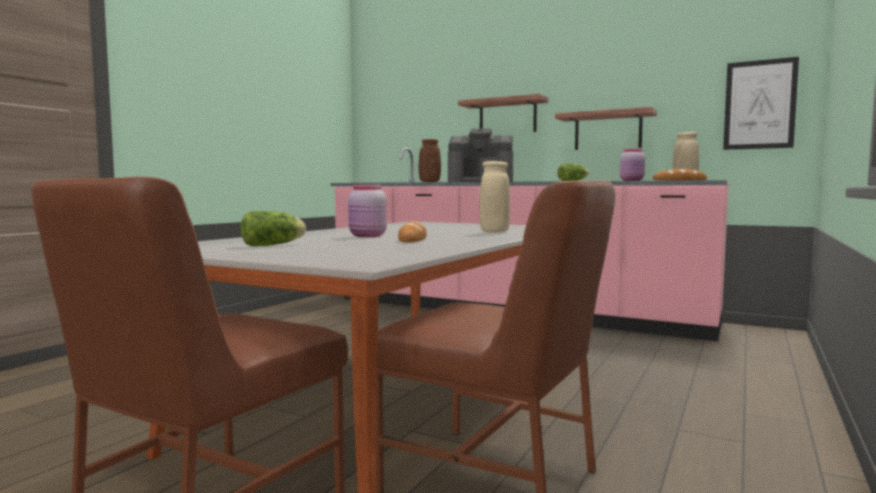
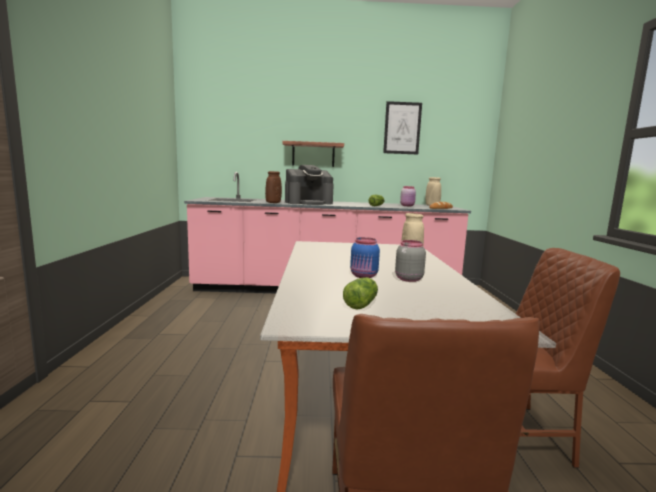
camera: 30 degrees left, 5 degrees up
(367, 236) = (364, 276): pink jar -> blue jar
(412, 239) = (408, 279): bread -> grey jar
(608, 131) = (381, 170): shelf -> none
(759, 104) = (464, 162): picture -> picture (402, 128)

